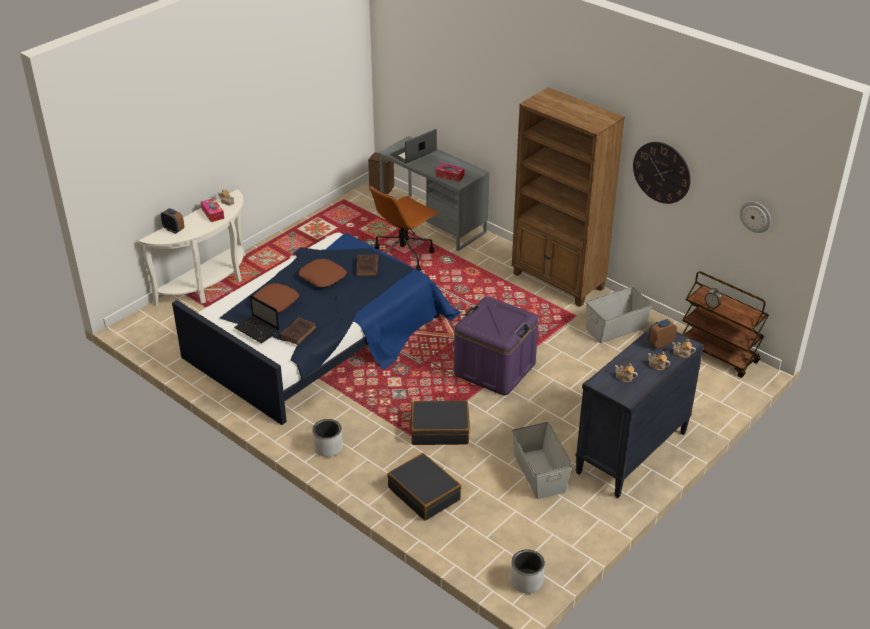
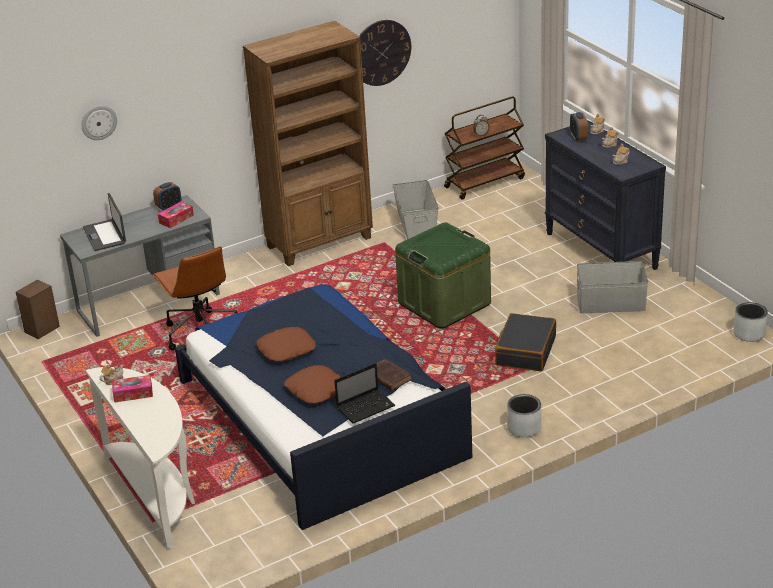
camera: 70 degrees left, 5 degrees down
(173, 230) = (149, 429): alarm clock -> alarm clock (169, 207)
(367, 267) = (289, 316): brown book -> none
(424, 493) = (617, 374): black suitcase -> none
(494, 369) = (444, 303): purple storage box -> green storage box
(755, 216) = (473, 32): wall clock -> wall clock (98, 122)

